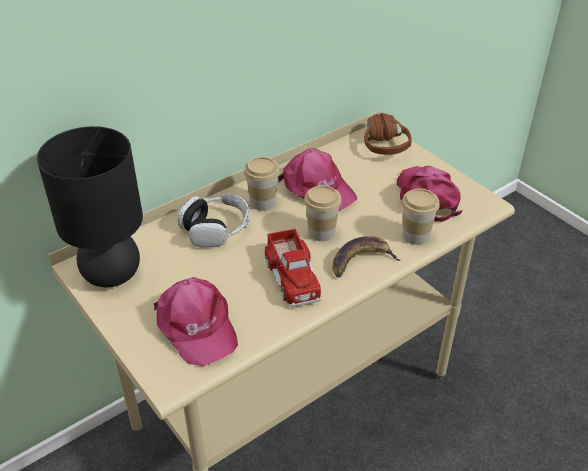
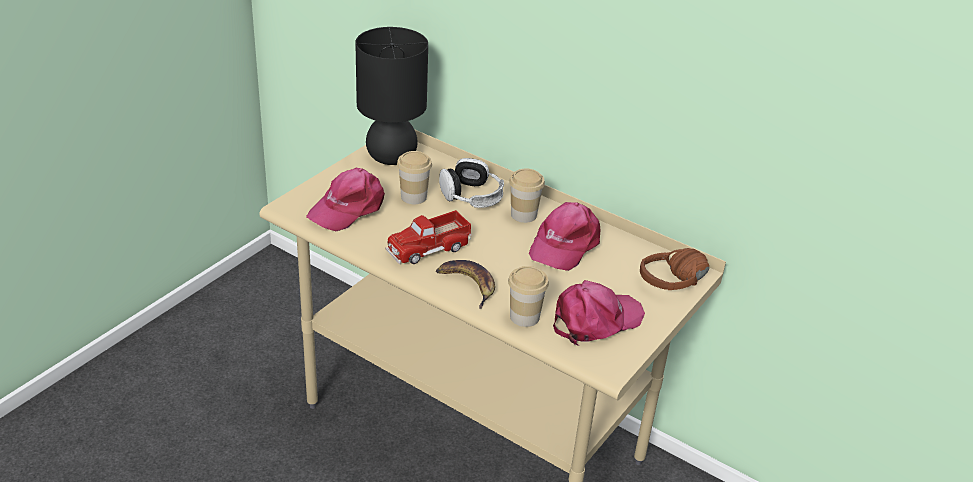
camera: 70 degrees right, 5 degrees down
(321, 232) = (498, 255): cup -> cup (413, 197)

